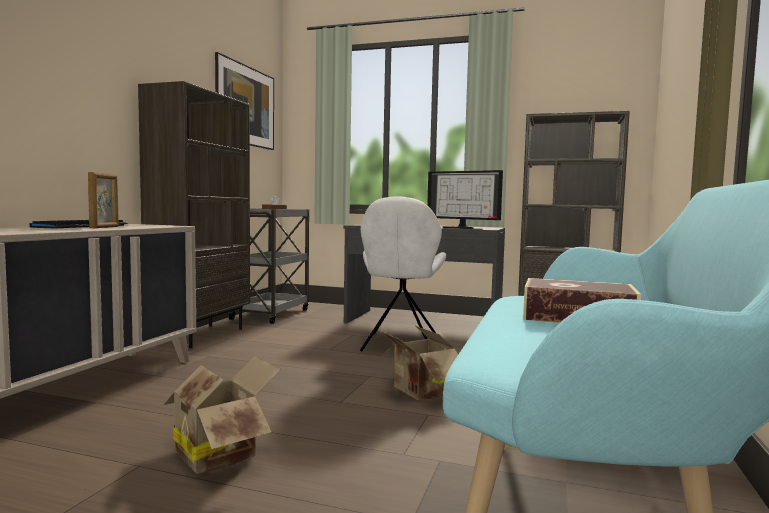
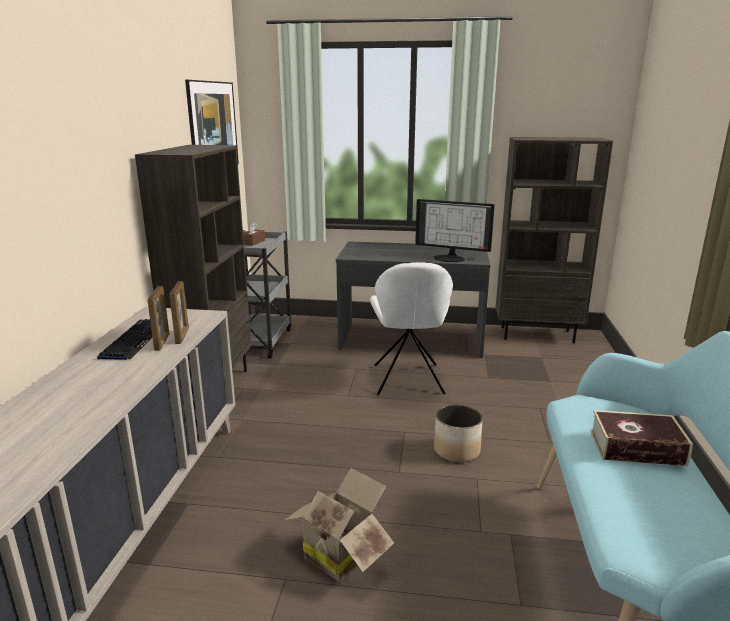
camera: 10 degrees left, 15 degrees up
(129, 227) = (182, 336): none -> picture frame
(419, 393) = (457, 450): cardboard box -> planter

